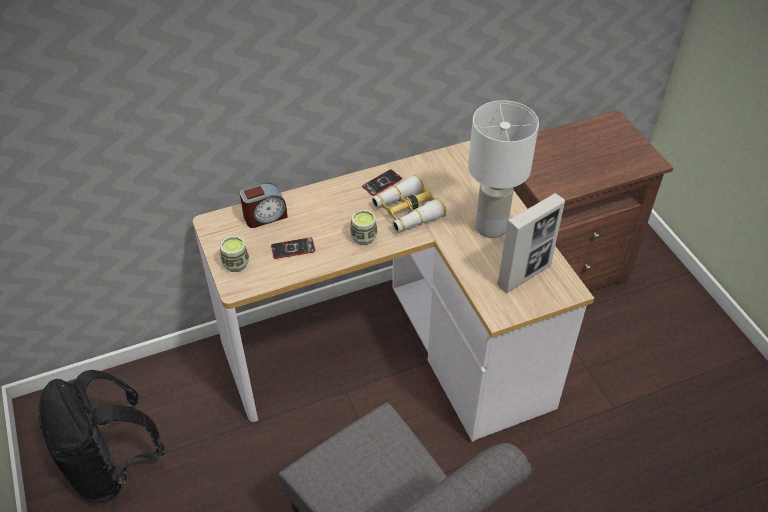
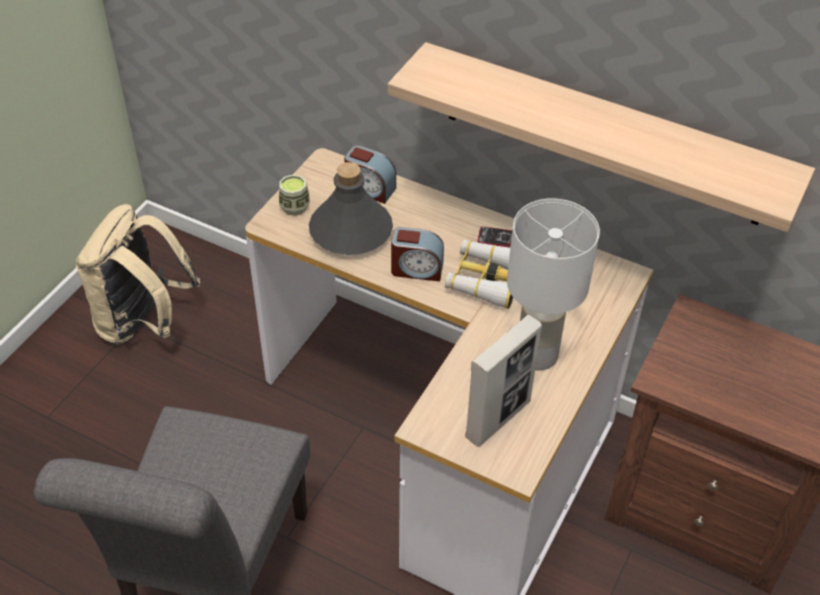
camera: 50 degrees right, 0 degrees up
(112, 467) = (143, 323): black backpack -> beige backpack
(293, 248) = (351, 231): phone -> grey bottle
(364, 237) = (416, 269): cup -> alarm clock
(422, 65) = (602, 135): none -> shelf
(524, 275) = (498, 419): picture frame -> picture frame turned 60 degrees counterclockwise

